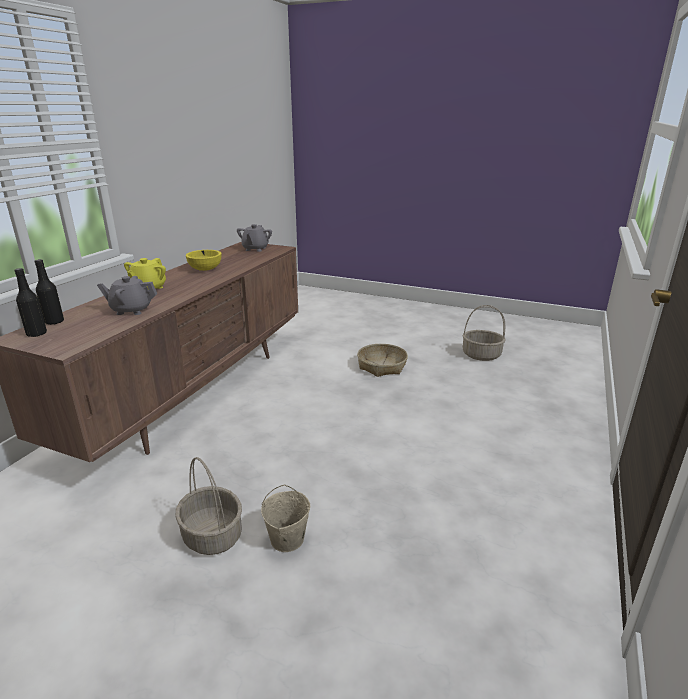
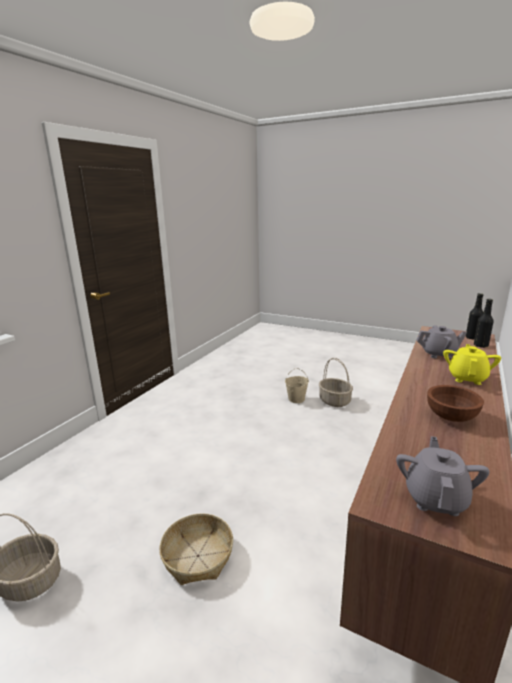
camera: 175 degrees left, 5 degrees down
(205, 269) = (450, 416): yellow bowl -> brown bowl

